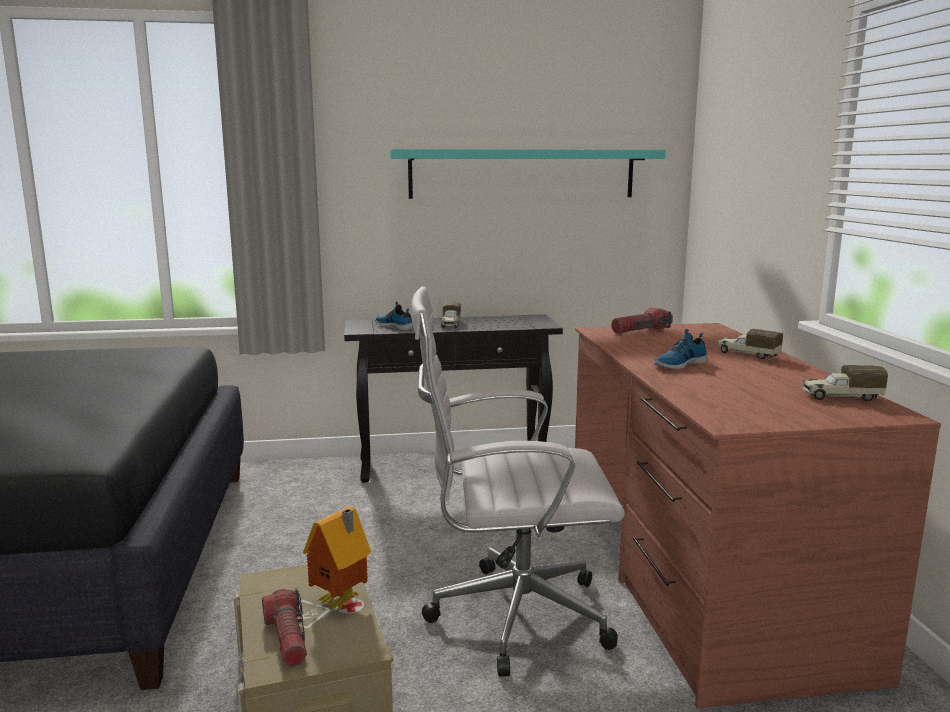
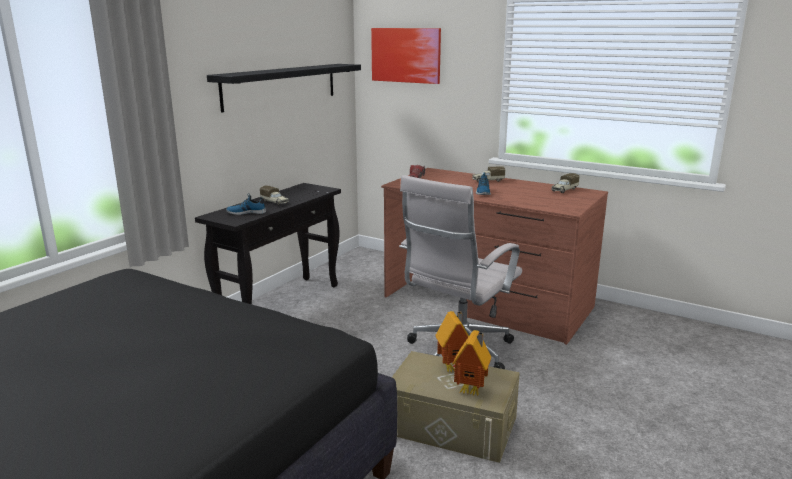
camera: 50 degrees left, 5 degrees up
(287, 638) = (472, 390): flashlight -> toy house
(522, 174) = (281, 86): turquoise shelf -> black shelf
(736, 134) = (406, 55): none -> picture

